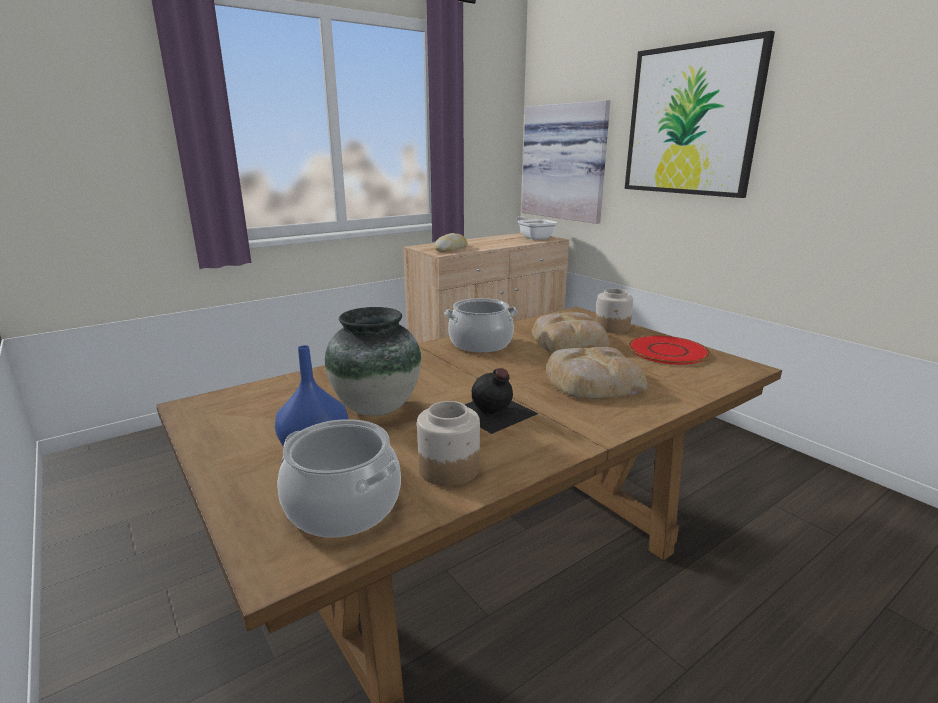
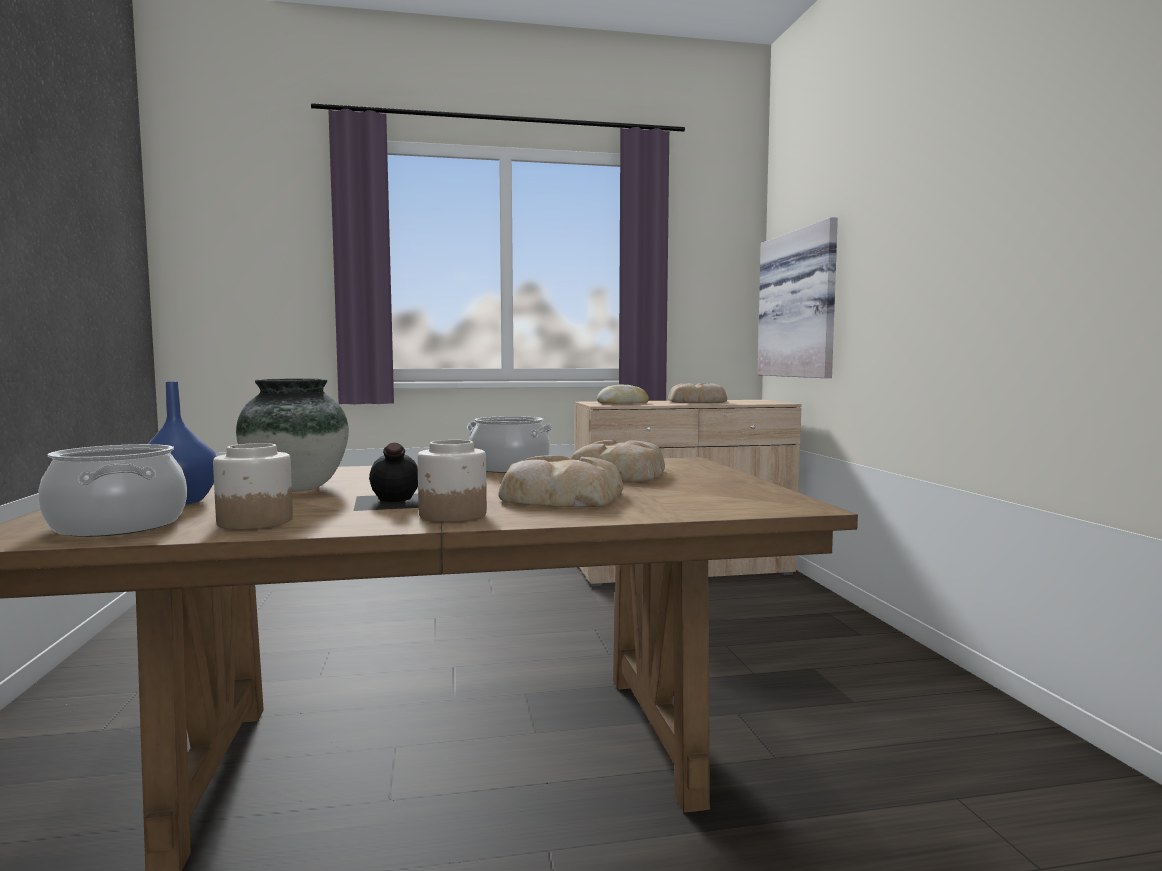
camera: 25 degrees right, 15 degrees down
(496, 241) = (698, 402): none -> bread
(534, 237) = (756, 401): frying pan -> none
(612, 328) = (702, 471): jar -> jar (452, 515)
(668, 351) = (725, 489): red plate -> none
(691, 121) = (919, 224): picture -> none

